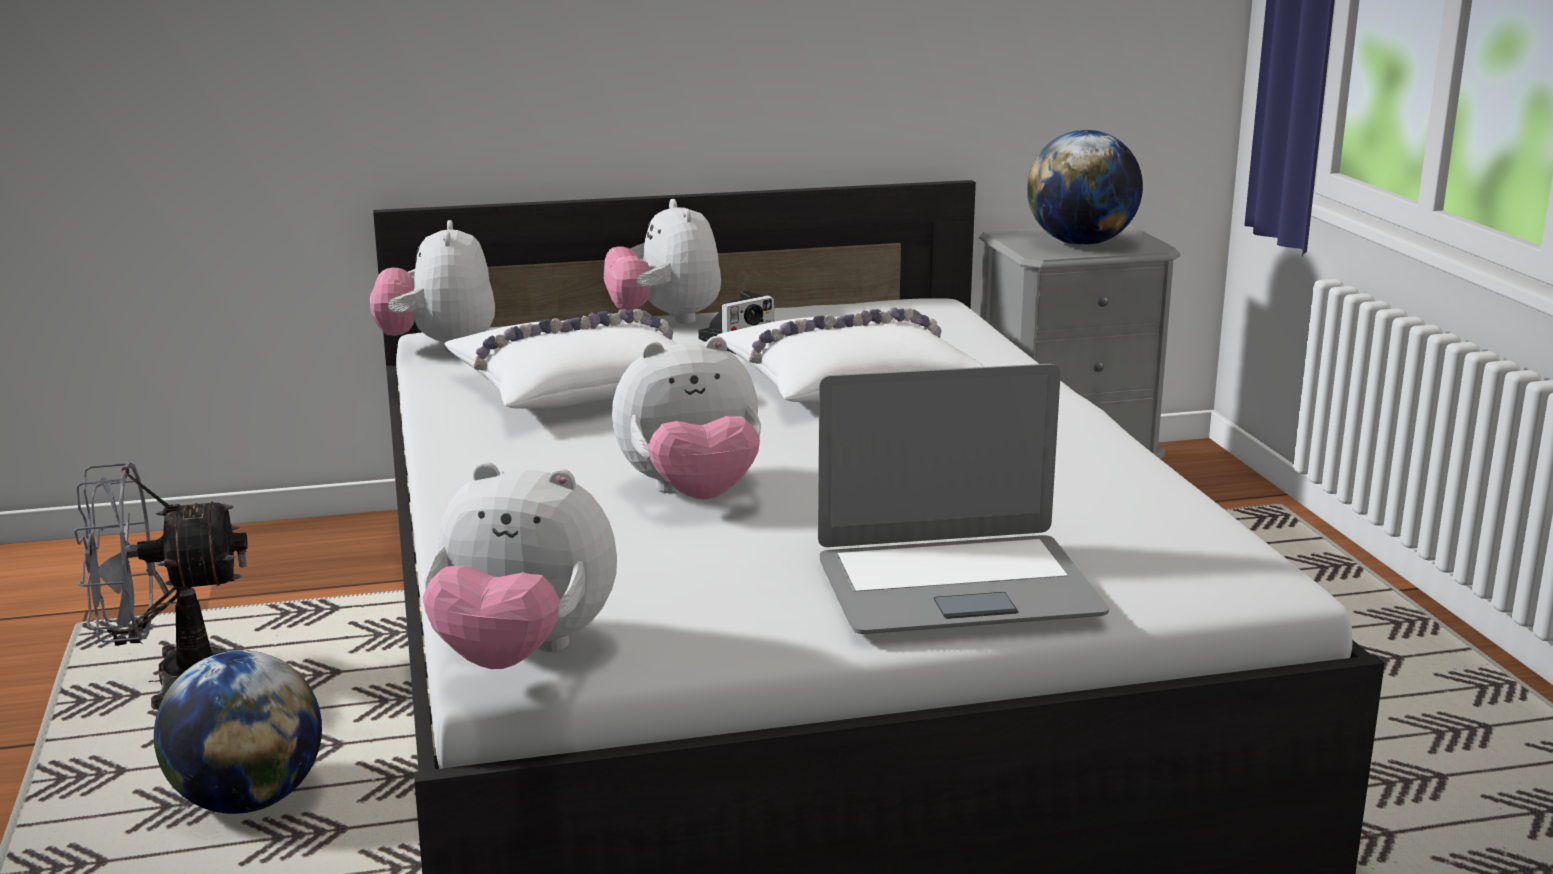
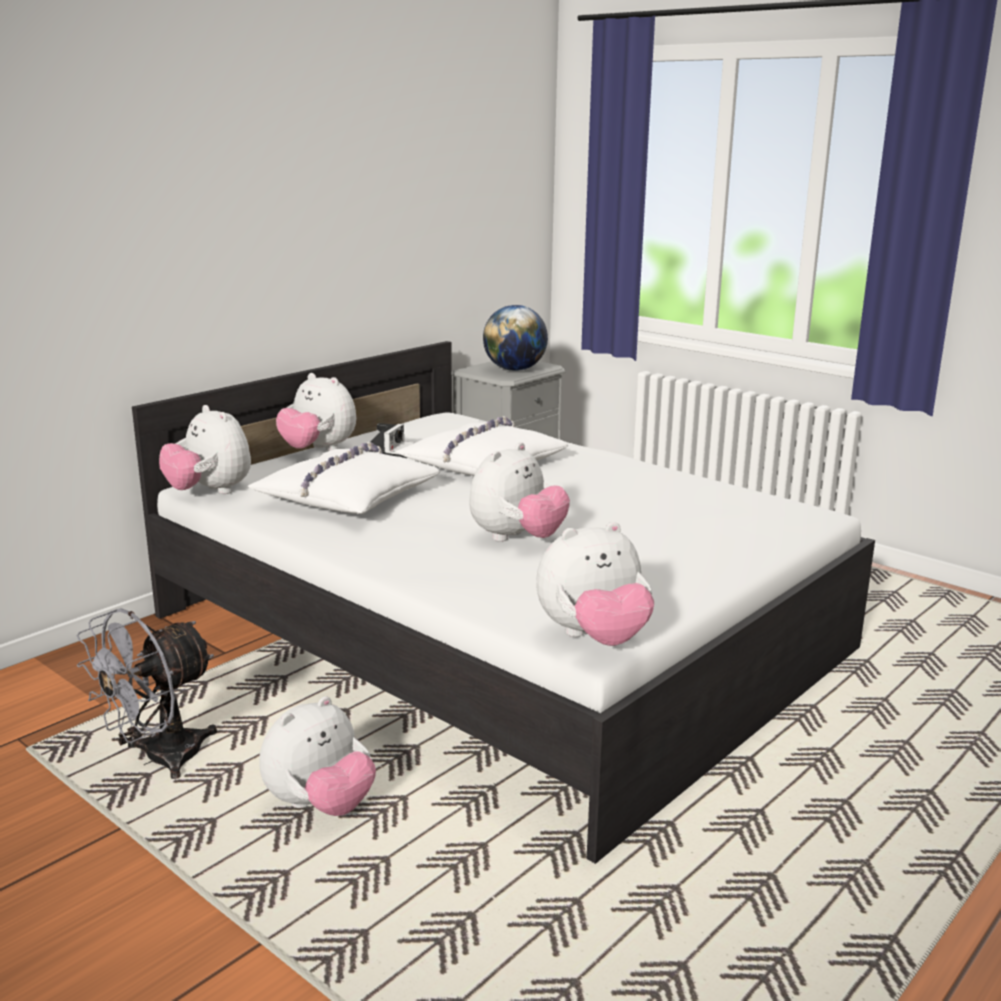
camera: 35 degrees left, 0 degrees up
(247, 801) = (320, 806): globe -> plush toy
(956, 587) = (718, 549): laptop -> none

